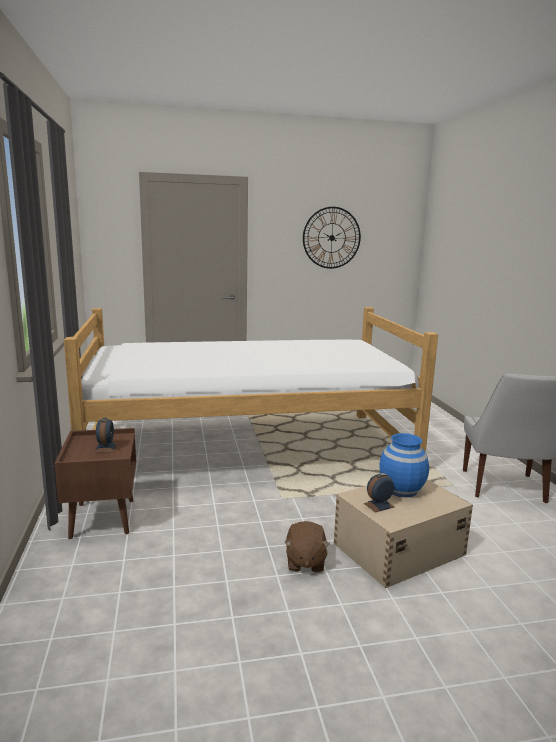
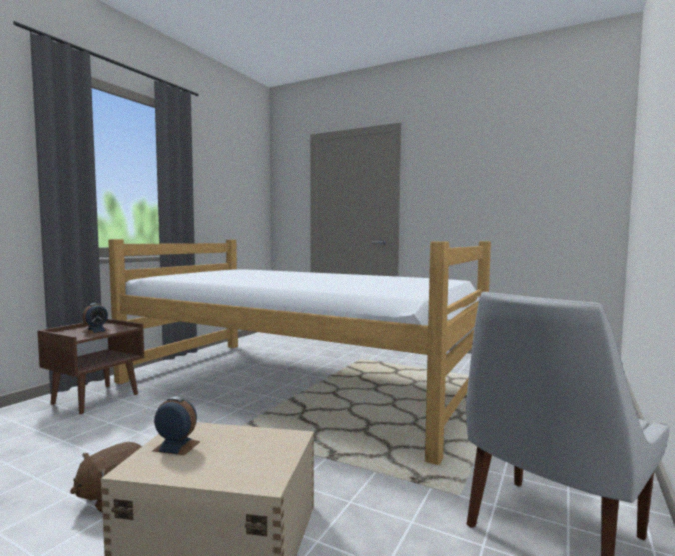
camera: 40 degrees right, 10 degrees down
(331, 238) = (493, 174): wall clock -> none
(401, 490) = (244, 442): blue vase -> none

